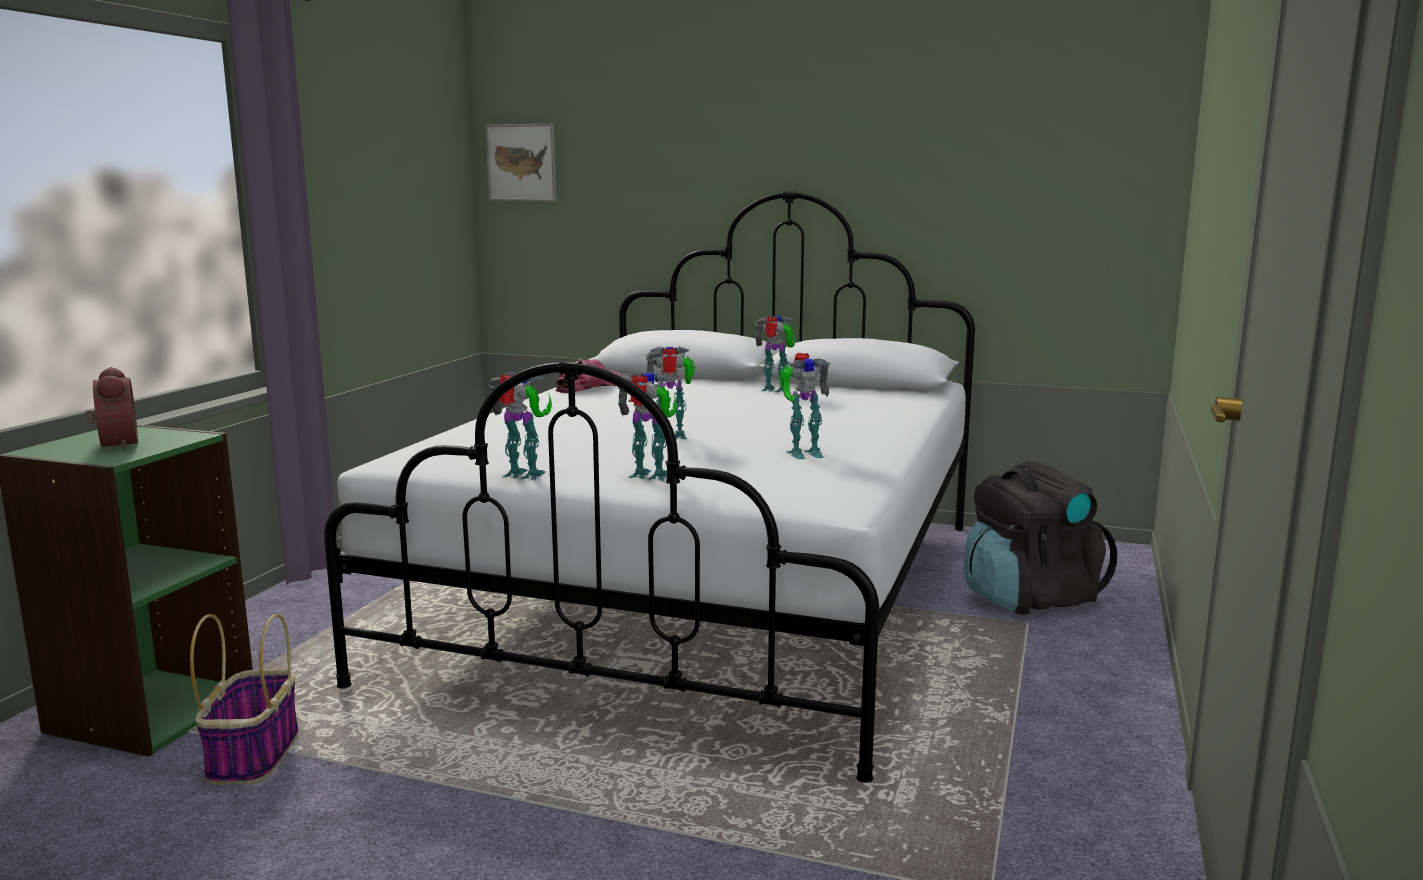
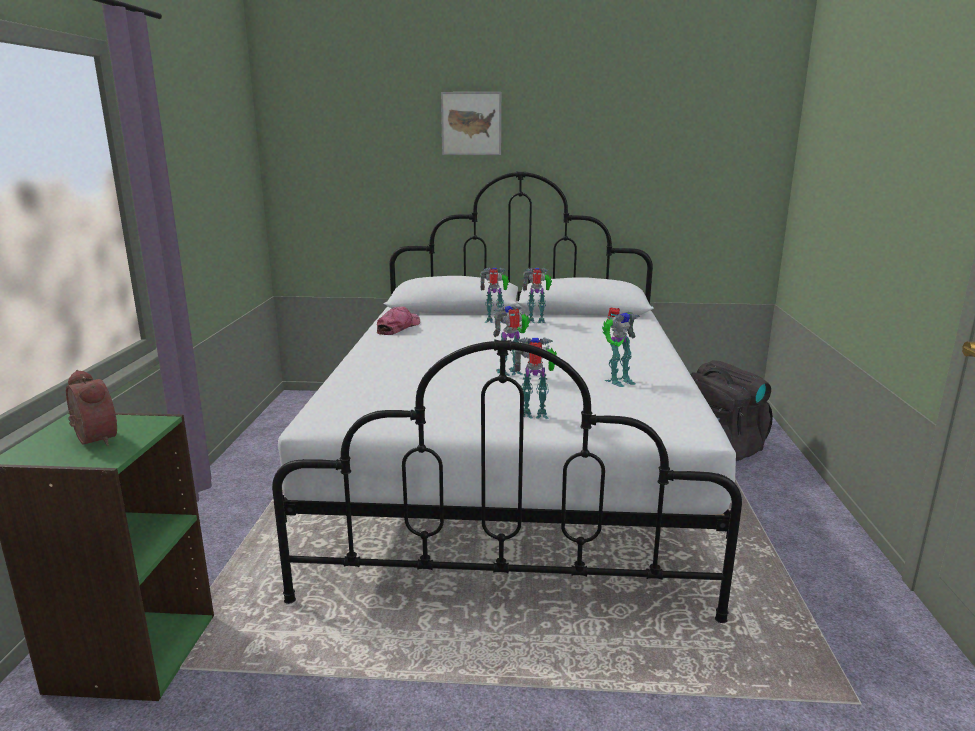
camera: 15 degrees left, 5 degrees up
(254, 754) = (251, 681): basket -> none
(521, 162) = (302, 148): picture -> picture (471, 123)
(524, 476) = (440, 424): toy robot -> toy robot (495, 321)

